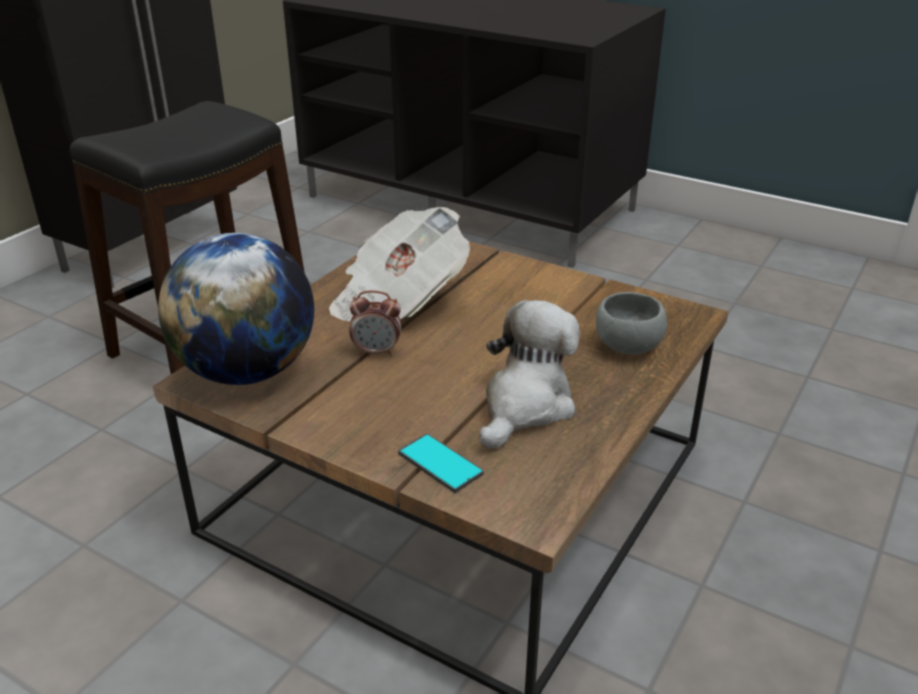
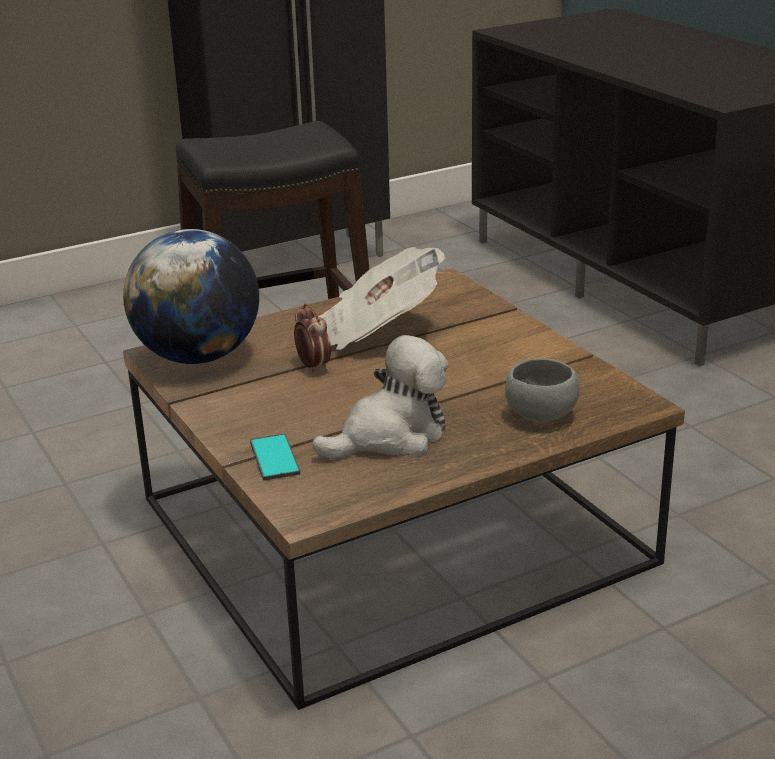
camera: 30 degrees right, 5 degrees down
(377, 352) = (313, 366): alarm clock -> alarm clock turned 150 degrees counterclockwise

